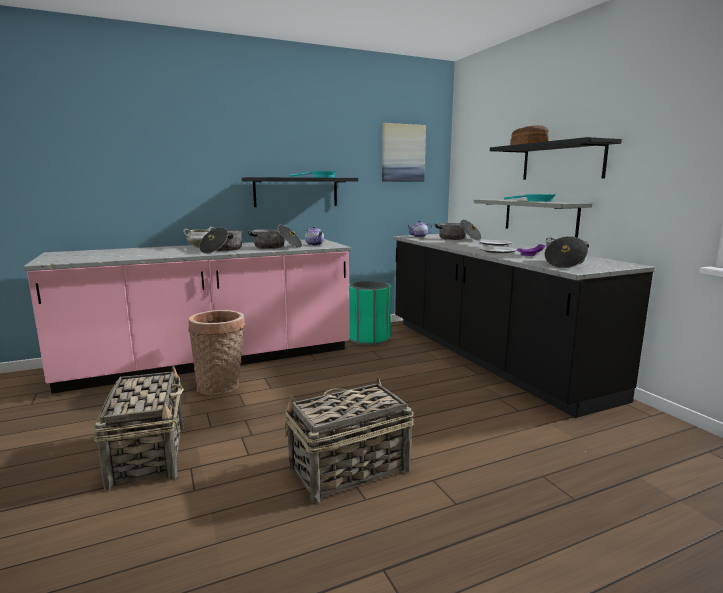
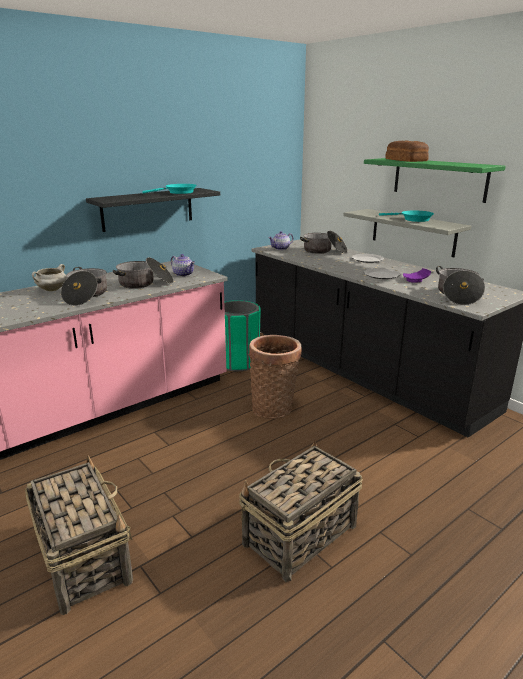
camera: 15 degrees left, 10 degrees up
(221, 386) = (112, 450): basket -> basket (274, 407)
(403, 153) = (257, 154): picture -> none
(562, 161) = (439, 179): black shelf -> green shelf

